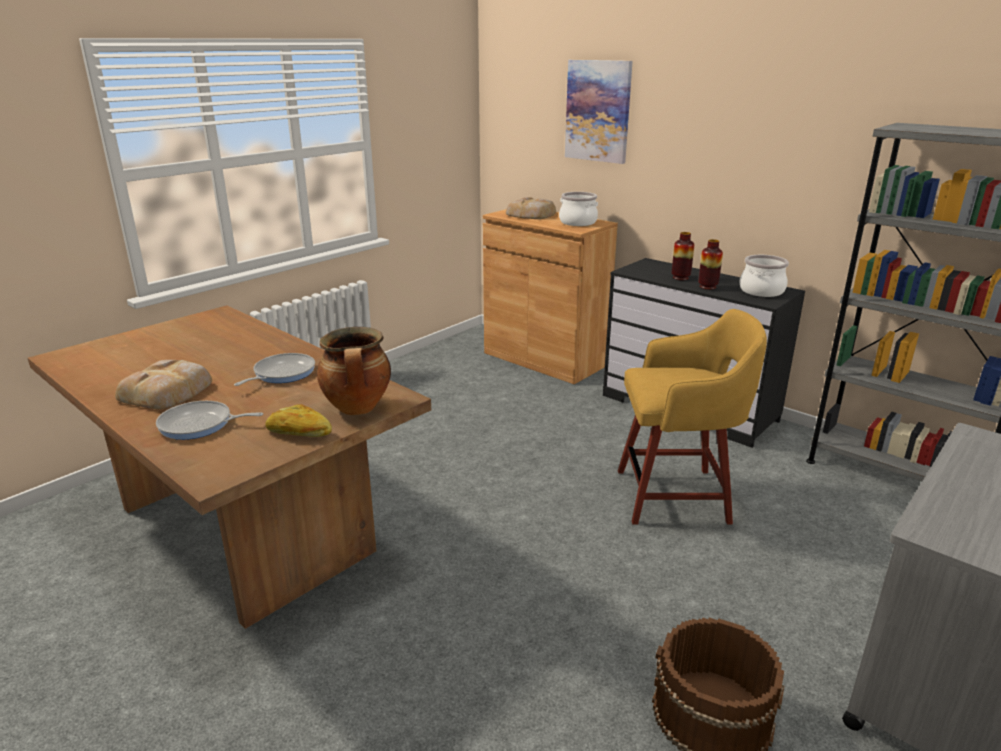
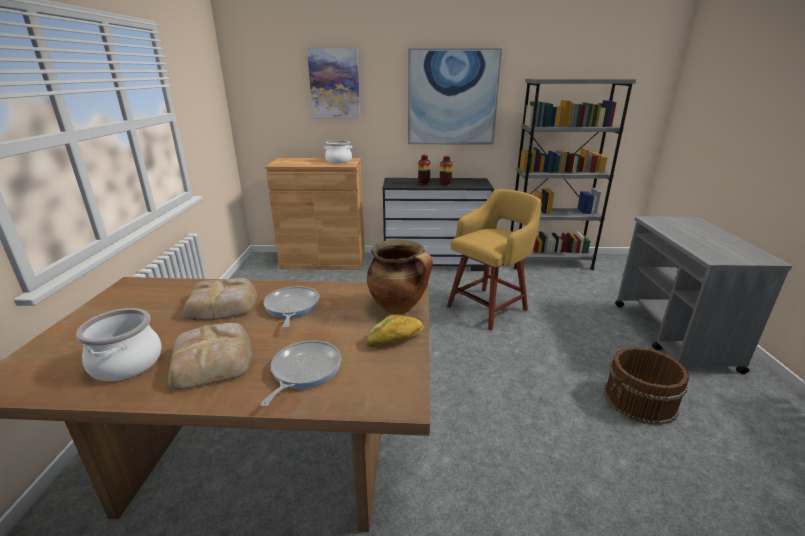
camera: 40 degrees left, 0 degrees up
(199, 425) = (303, 371): frying pan -> frying pan turned 150 degrees clockwise
(531, 214) = (299, 161): bread -> bread (223, 305)
(762, 291) = (471, 182): cooking pot -> cooking pot (128, 363)
(763, 146) = (452, 98): none -> picture

